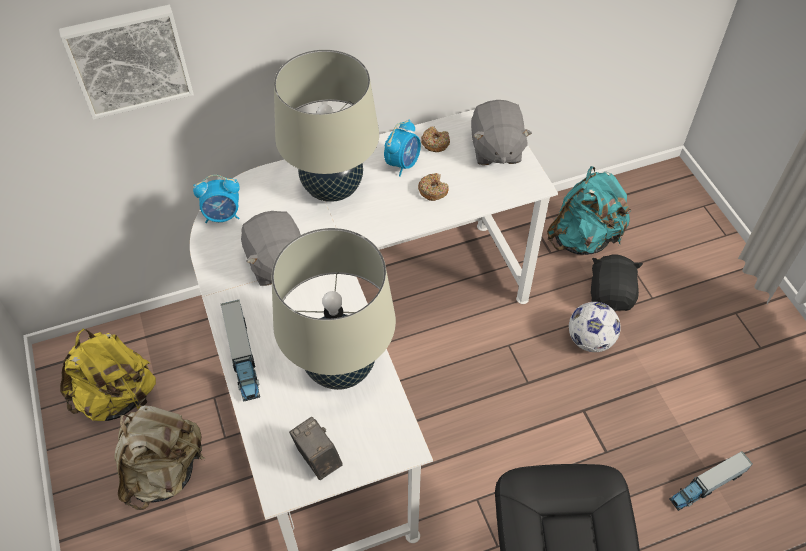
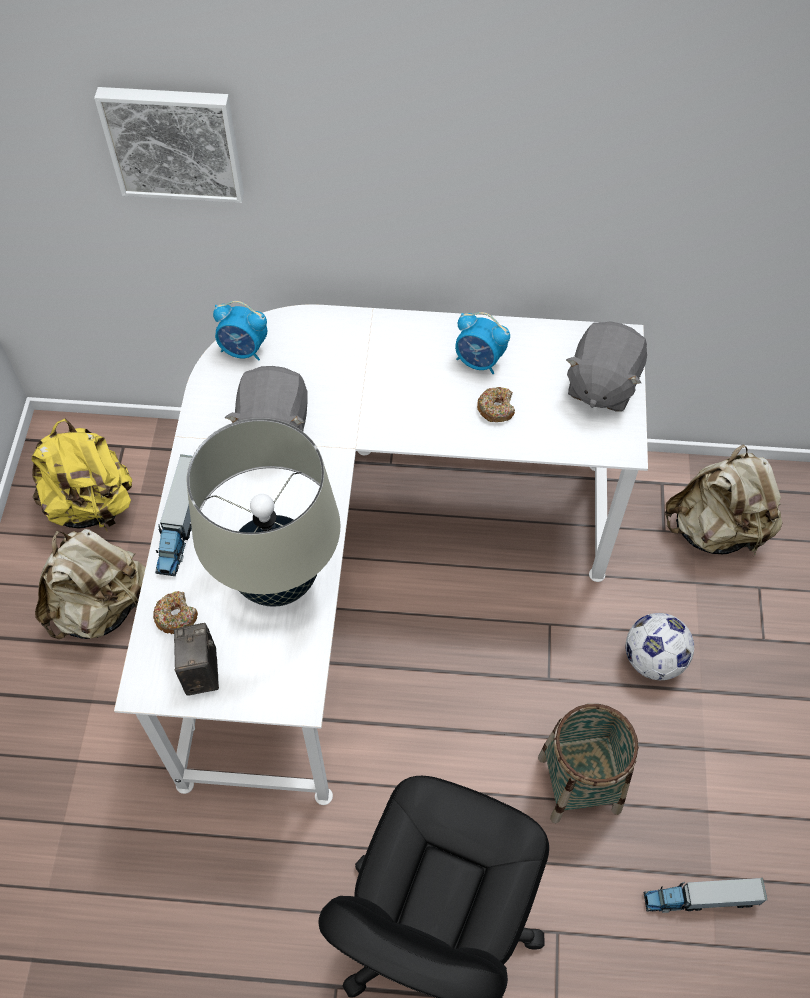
camera: 25 degrees right, 5 degrees up
(332, 187) = (381, 361): beige table lamp -> none
(403, 163) = (479, 361): alarm clock -> alarm clock turned 60 degrees clockwise
(435, 143) = (532, 349): donut -> donut (176, 616)
(583, 238) = (716, 529): turquoise backpack -> beige backpack
(586, 445) = (579, 784): none -> basket
(611, 295) = (711, 614): black plush toy -> none

